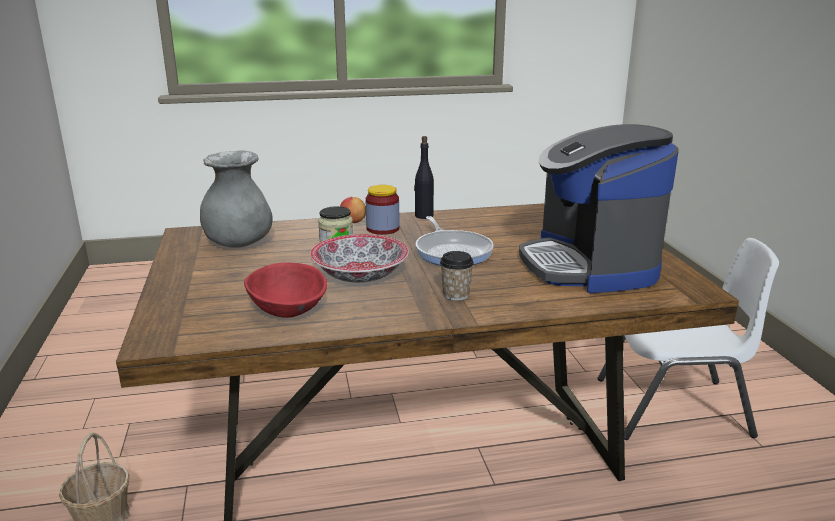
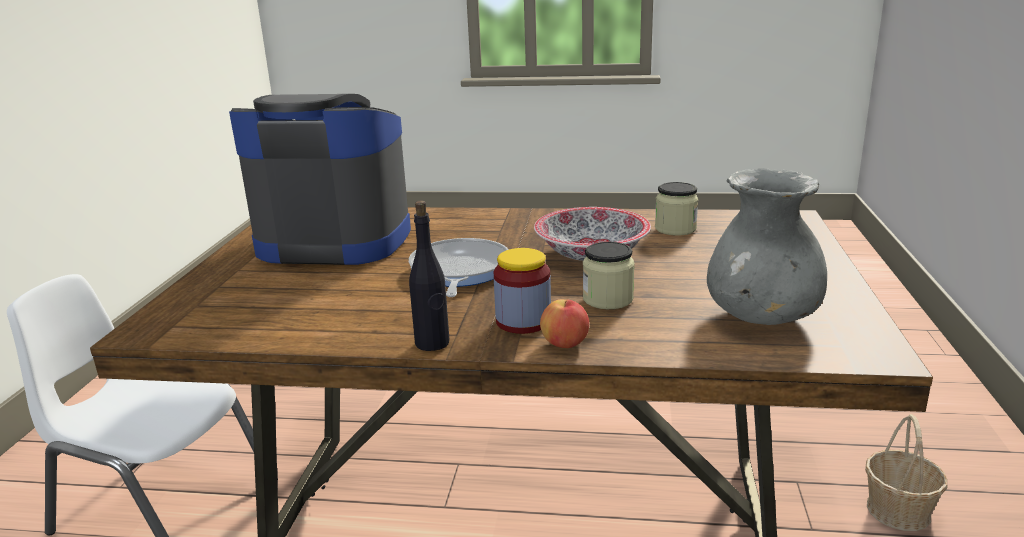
camera: 160 degrees left, 0 degrees up
(288, 311) = (675, 229): red bowl -> jar
(456, 295) = (506, 228): cup -> none
(589, 265) = (334, 241): coffee machine -> coffee machine turned 90 degrees counterclockwise

